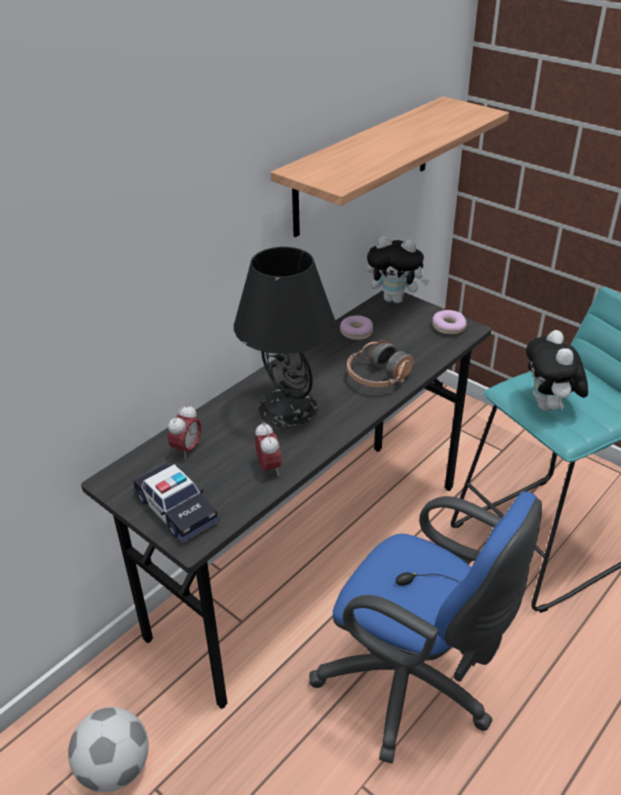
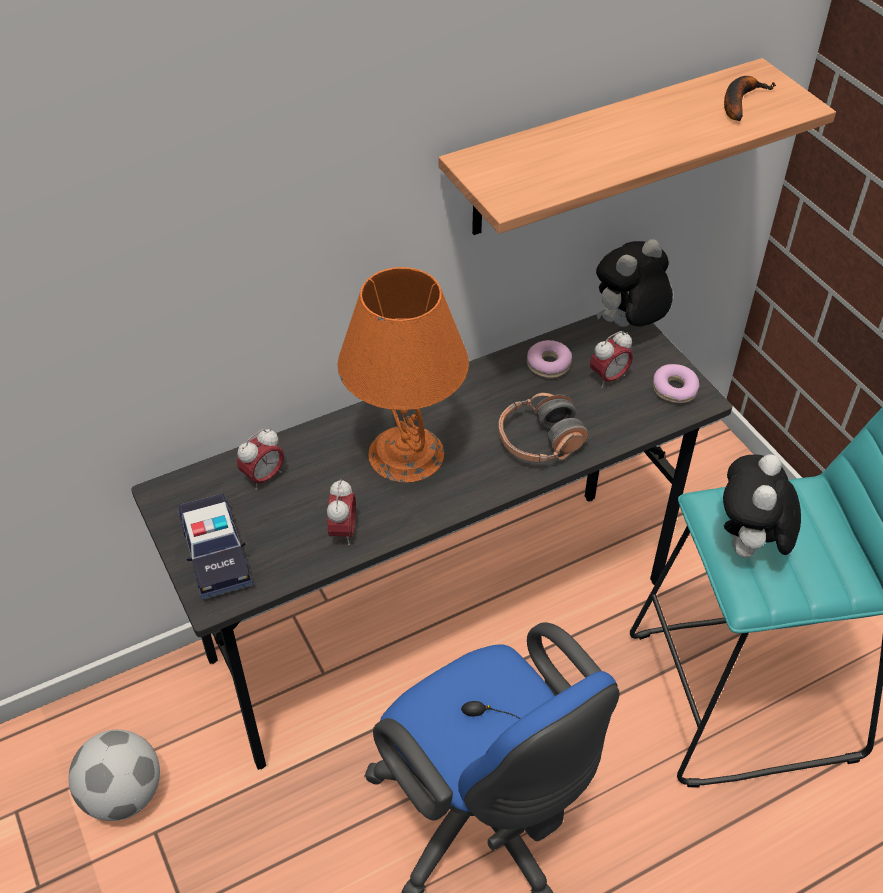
camera: 20 degrees right, 10 degrees up
(288, 407) = (407, 454): black table lamp -> orange table lamp
(395, 299) = (628, 325): plush toy -> plush toy turned 105 degrees clockwise
(401, 330) = (608, 378): none -> alarm clock
(447, 116) = (740, 101): none -> banana

